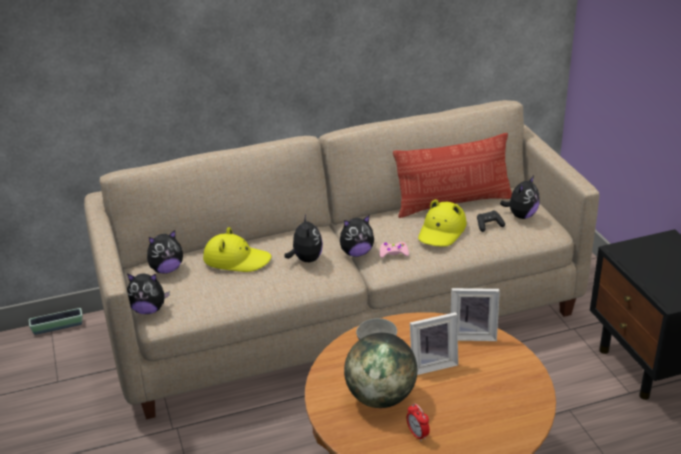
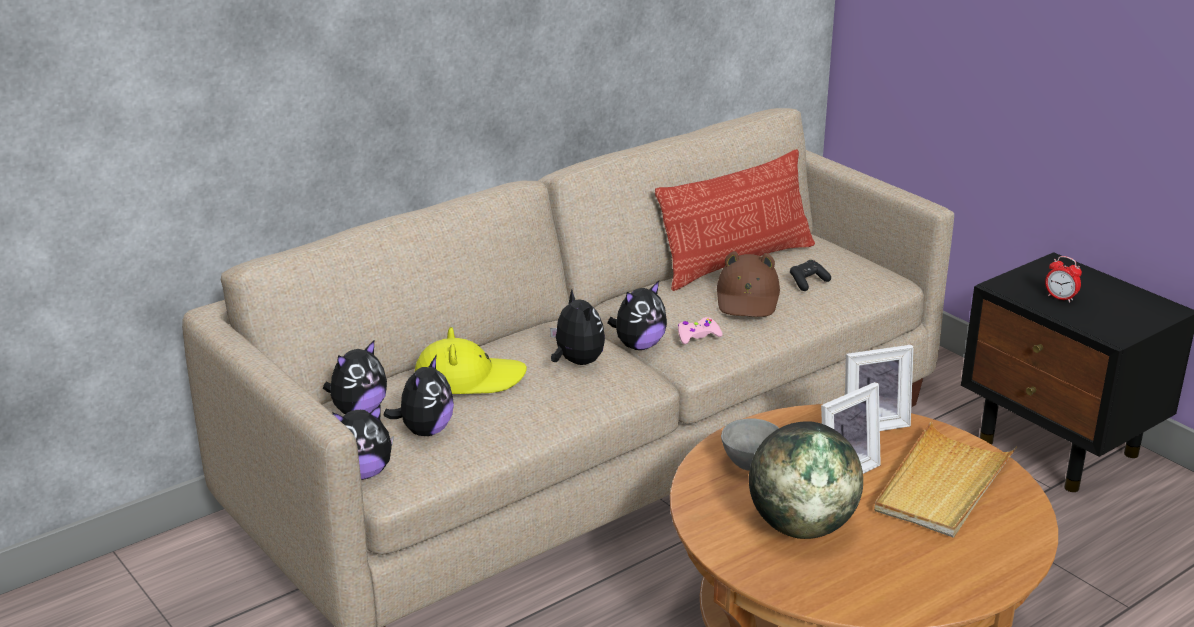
camera: 20 degrees left, 5 degrees down
(58, 327) = (133, 558): planter -> none
(417, 434) = (887, 564): alarm clock -> alarm clock (1060, 298)
(442, 231) = (748, 298): yellow hat -> brown hat
(490, 387) = (942, 485): none -> beige tray
(521, 215) = (840, 265): plush toy -> plush toy (425, 431)

